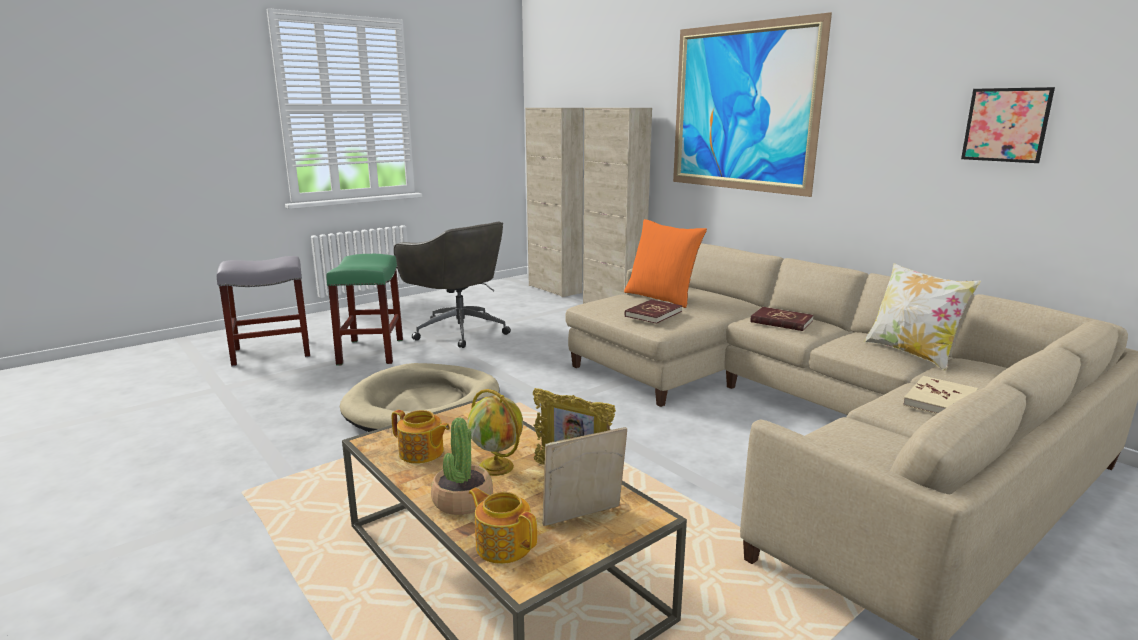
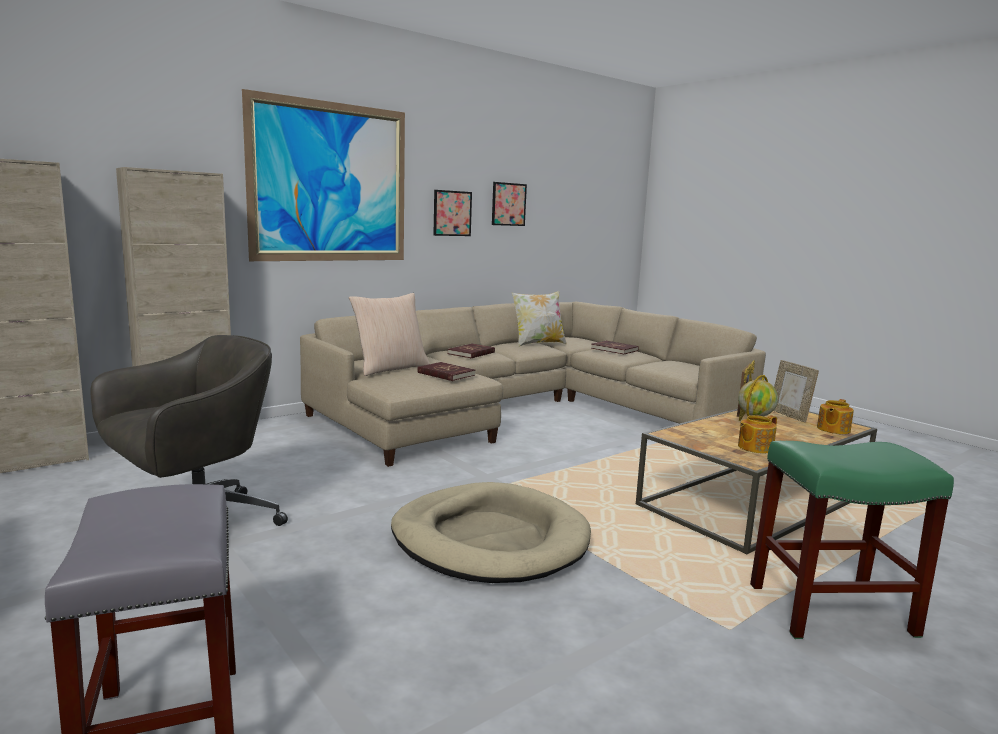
camera: 90 degrees left, 5 degrees down
(371, 351) = (249, 599): green stool -> green stool (830, 610)
(422, 453) = (754, 447): teapot -> teapot turned 150 degrees counterclockwise
(462, 500) = (801, 437): potted plant -> none
(662, 297) = (390, 368): orange pillow -> beige pillow
(889, 140) = (452, 213): none -> picture
(941, 401) = (614, 349): beige book -> red book

